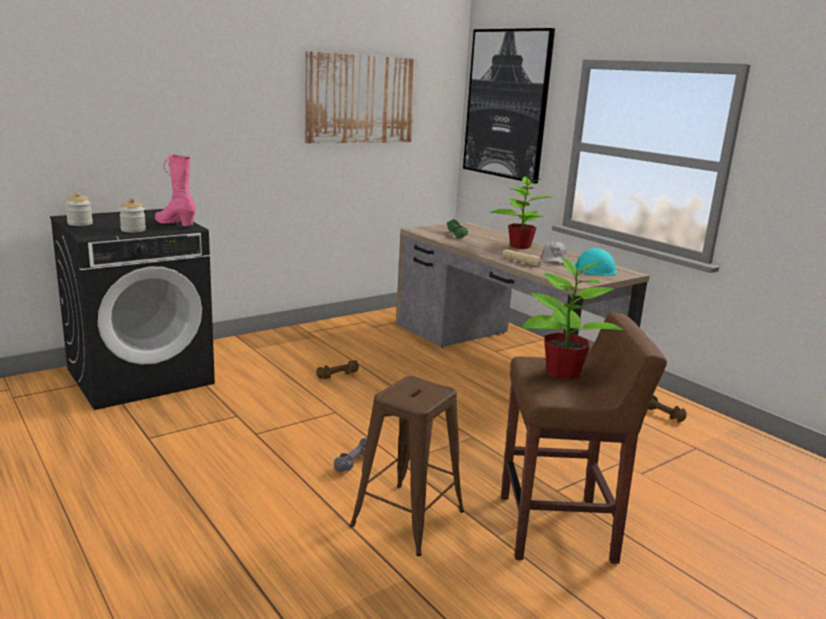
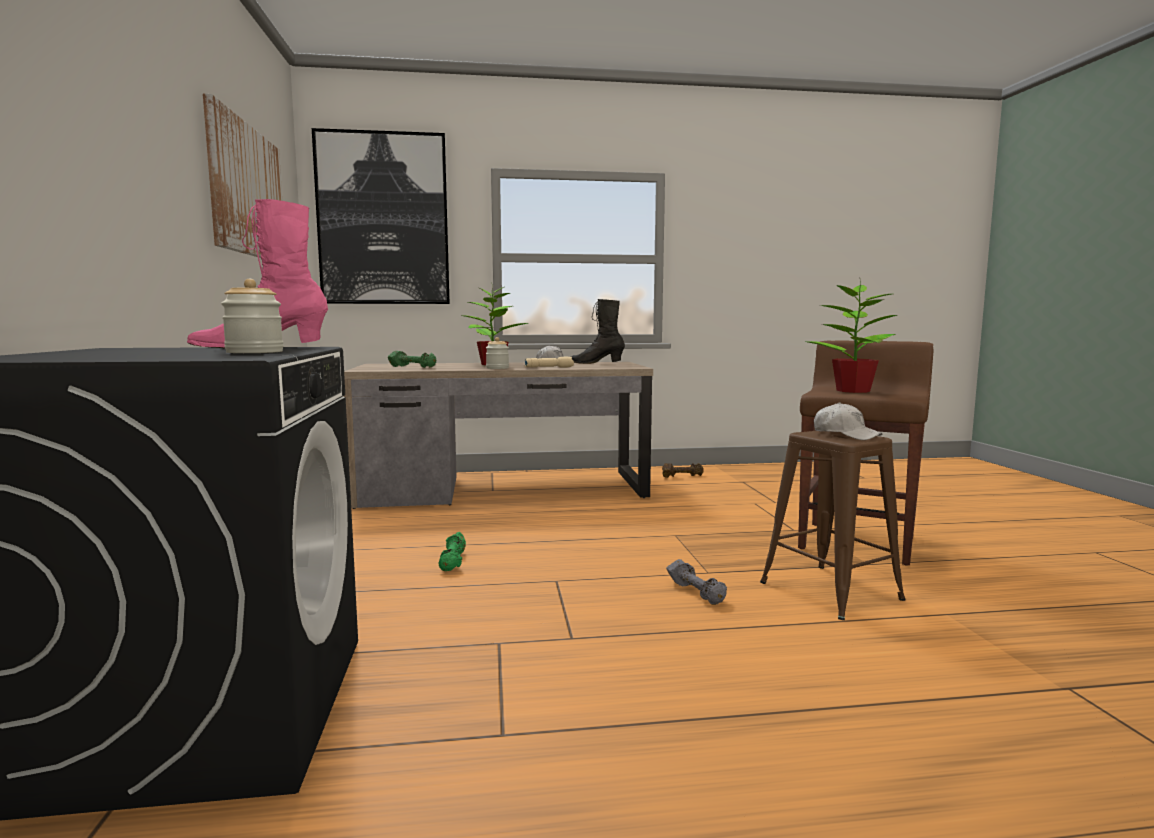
camera: 60 degrees left, 10 degrees down
(80, 223) = (83, 358): jar -> jar (497, 368)
(338, 376) = (453, 562): brown dumbbell -> green dumbbell
(421, 394) = (845, 434): none -> white cap
(594, 269) = (596, 363): turquoise hard hat -> black boot

